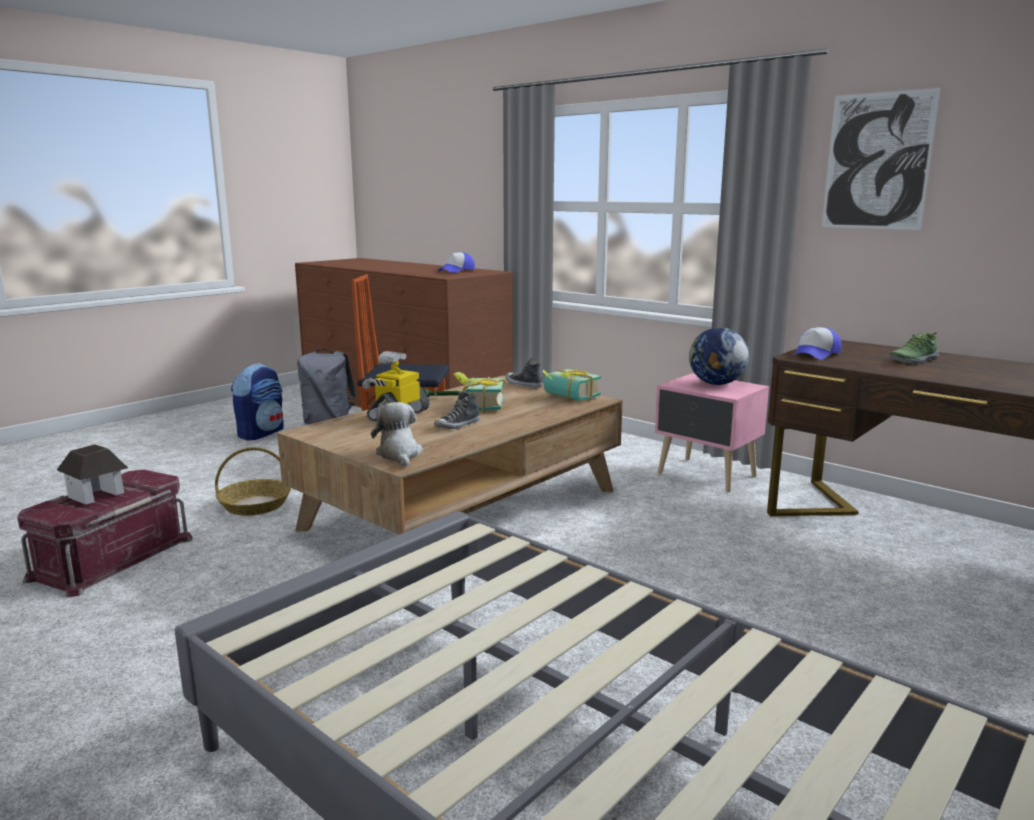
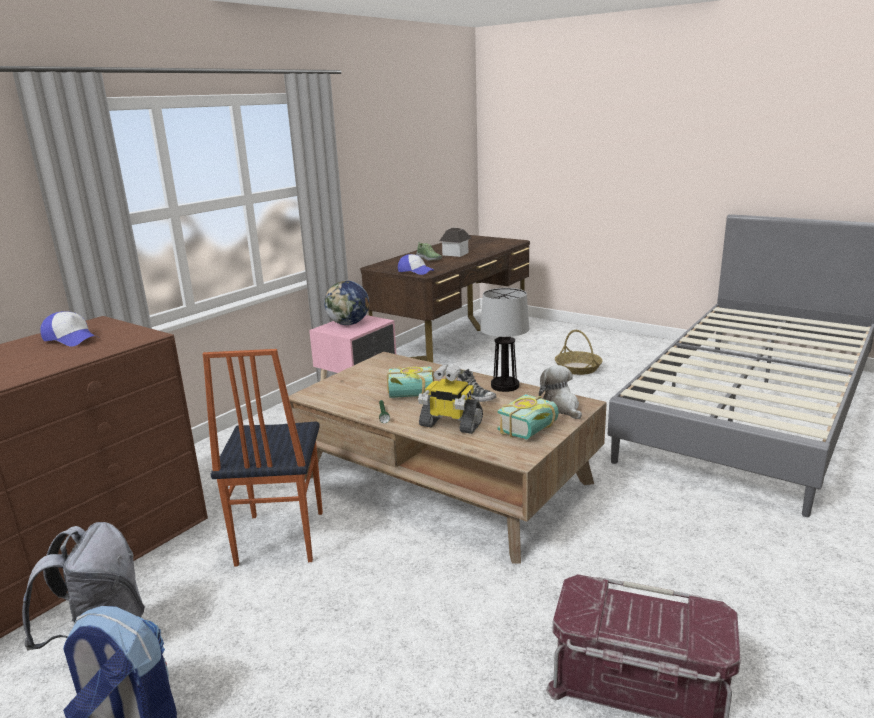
camera: 95 degrees left, 5 degrees up
(96, 495) = (645, 624): toy house -> toy house (455, 254)
(255, 505) = (460, 614): basket -> basket (577, 368)
(399, 454) = (561, 407): plush toy -> plush toy turned 90 degrees clockwise
(480, 437) = (504, 386): none -> table lamp
(523, 384) = (329, 385): shoe -> none
(568, 398) = (379, 367): book -> book (532, 431)
(877, 161) = (359, 147): picture -> none

